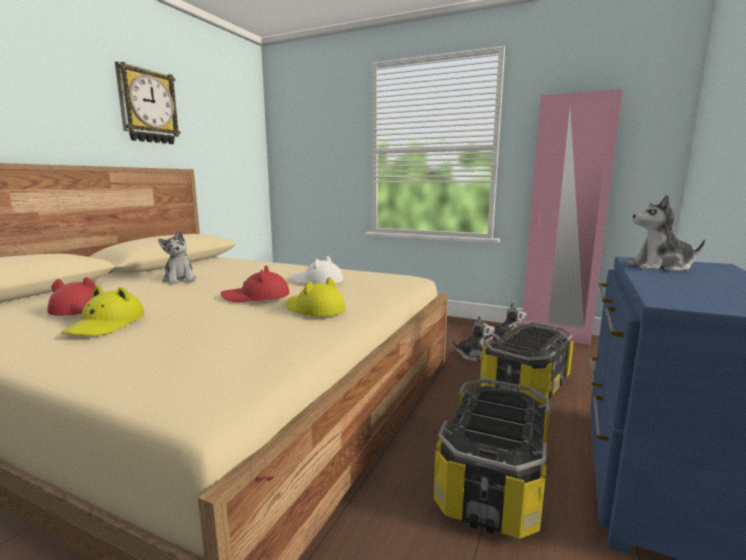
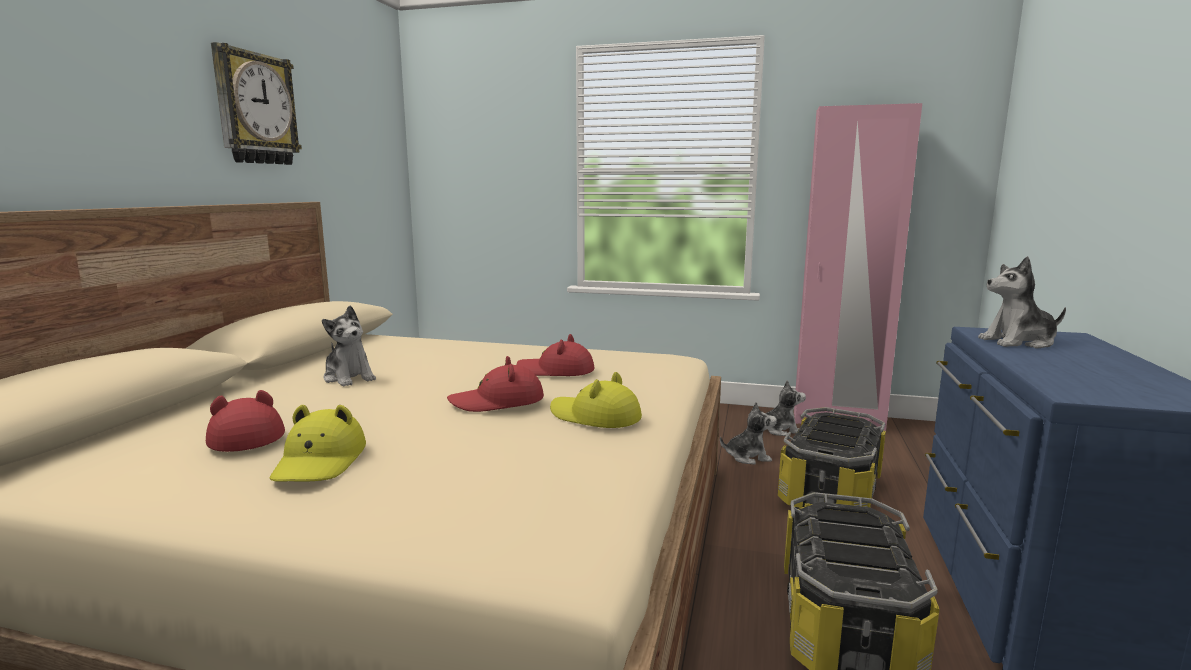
camera: 10 degrees left, 0 degrees up
(316, 281) = (556, 371): white hat -> red hat

